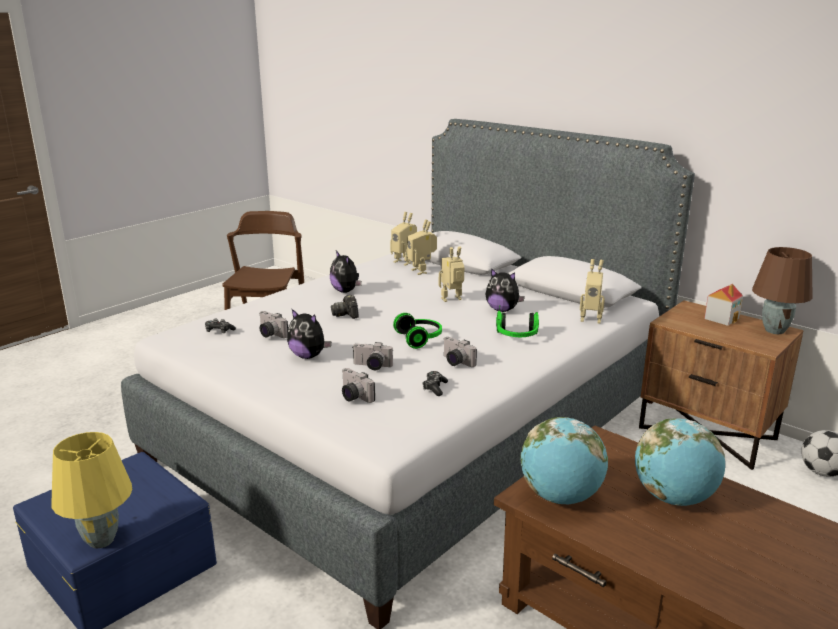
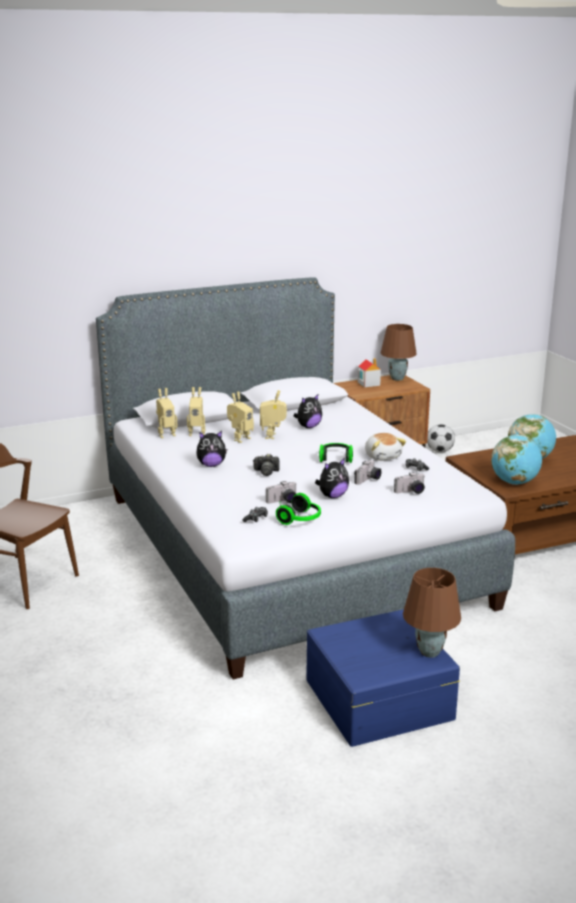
camera: 65 degrees left, 0 degrees up
(102, 540) = (429, 652): yellow table lamp -> brown table lamp
(455, 362) = (383, 456): camera -> plush toy
(517, 336) = (358, 432): headphones -> headphones (301, 519)
(590, 318) = (349, 409): toy robot -> toy robot (240, 438)

